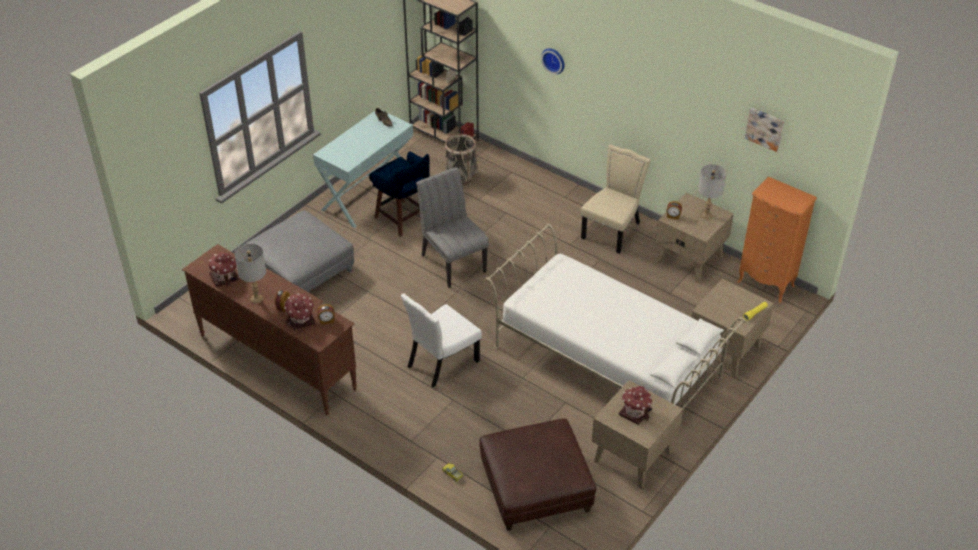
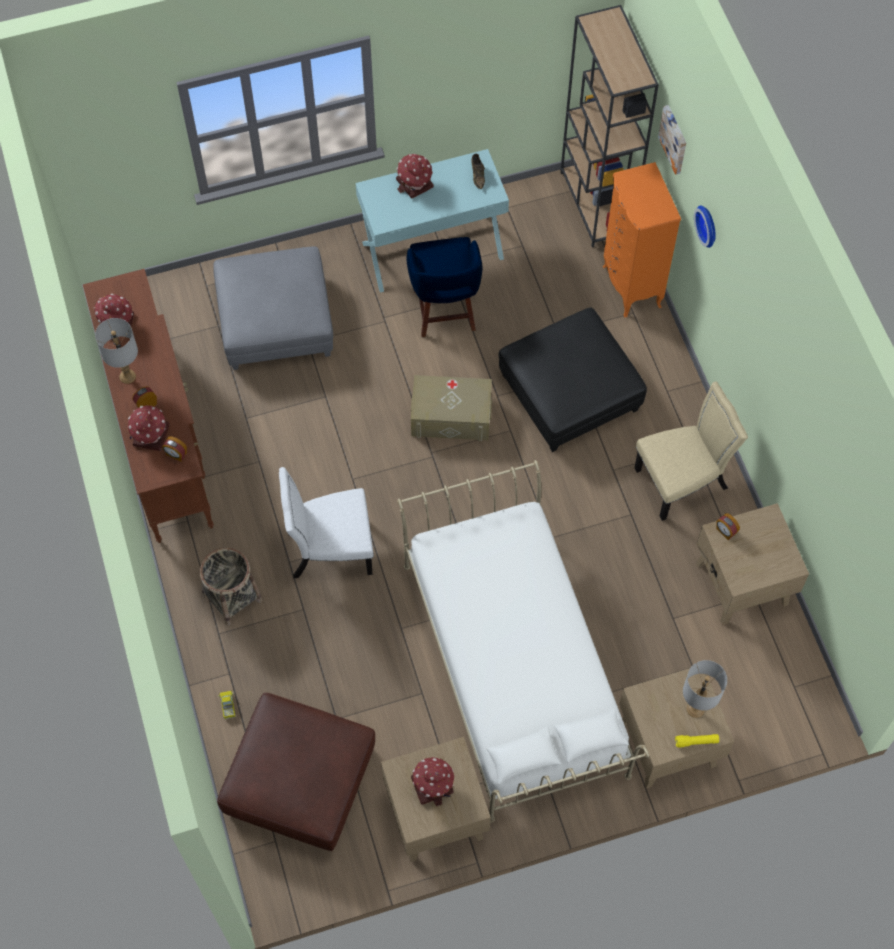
camera: 35 degrees right, 20 degrees up
(350, 140) = (415, 184): none -> toy house
(453, 264) = (451, 416): grey chair -> beige storage box
(461, 177) = (564, 285): basket -> basket (232, 597)
(511, 222) = (569, 392): none -> black ottoman
(706, 215) = (769, 556): grey table lamp -> grey table lamp (695, 709)
(765, 128) = (859, 520): picture -> picture (674, 139)
(765, 285) = (804, 681): orange dresser -> orange dresser (629, 287)

